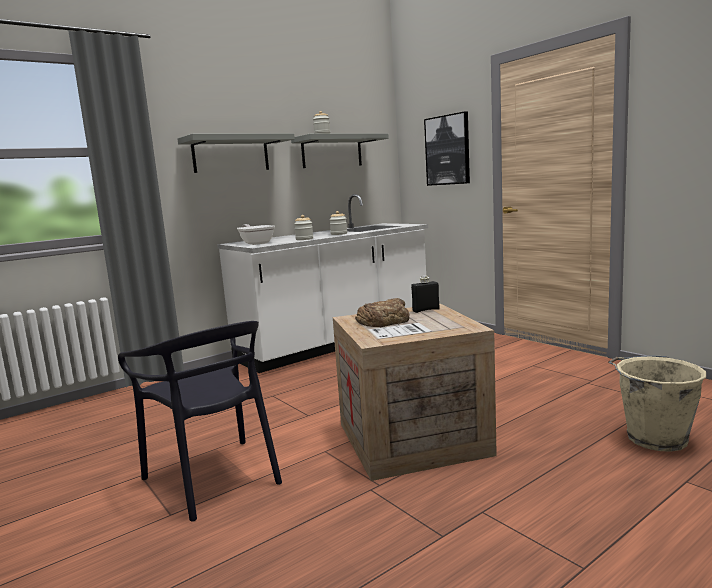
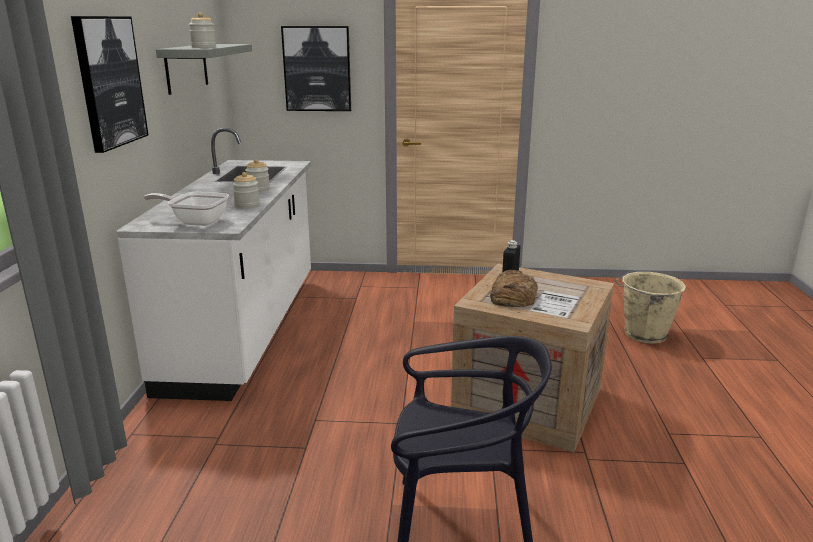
camera: 50 degrees left, 10 degrees up
(231, 154) = (109, 82): grey shelf -> picture

